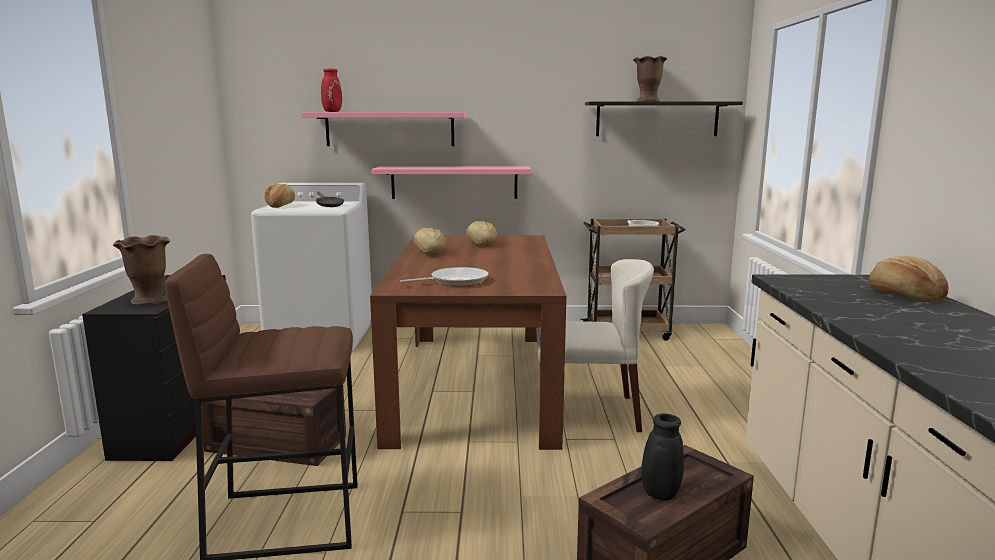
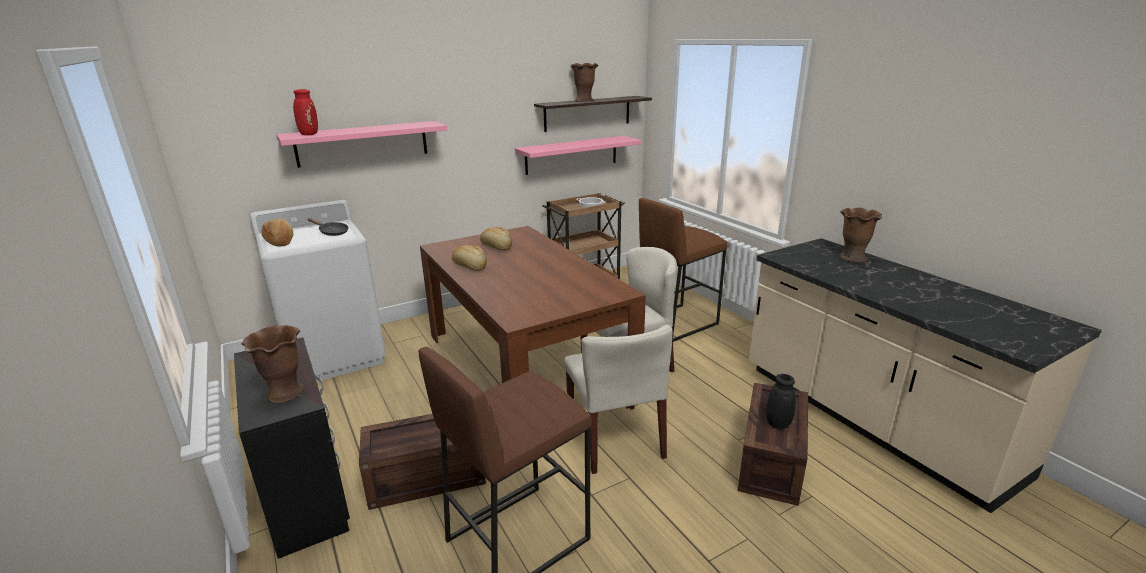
camera: 30 degrees left, 10 degrees up
(454, 182) = (430, 186): pink shelf -> pink shelf (571, 155)
(455, 281) = (547, 298): frying pan -> none
(491, 471) = (615, 438): none -> beige chair
(704, 387) = (675, 322): none -> brown stool
(904, 295) = (852, 258): bread -> brown vase

